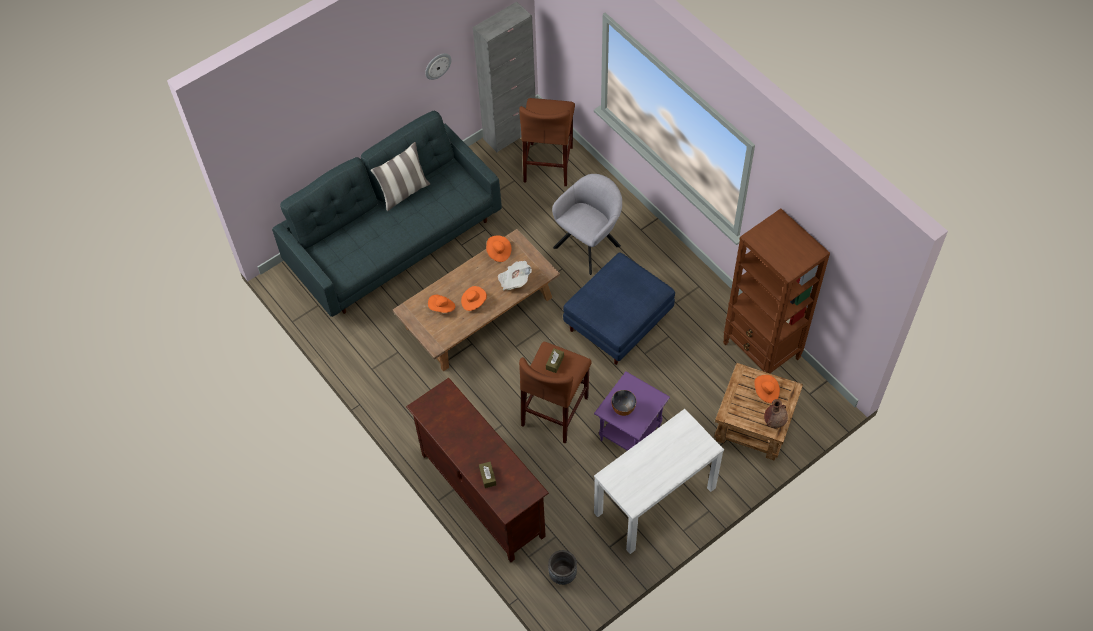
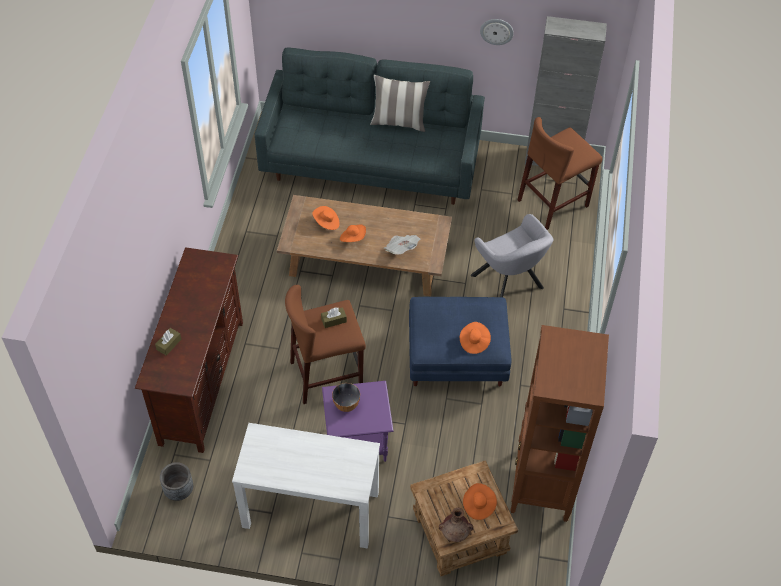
camera: 45 degrees right, 5 degrees down
(498, 252) = (416, 221): orange hat -> orange hat (474, 342)
(589, 244) = (509, 284): grey armchair -> grey armchair turned 60 degrees clockwise

